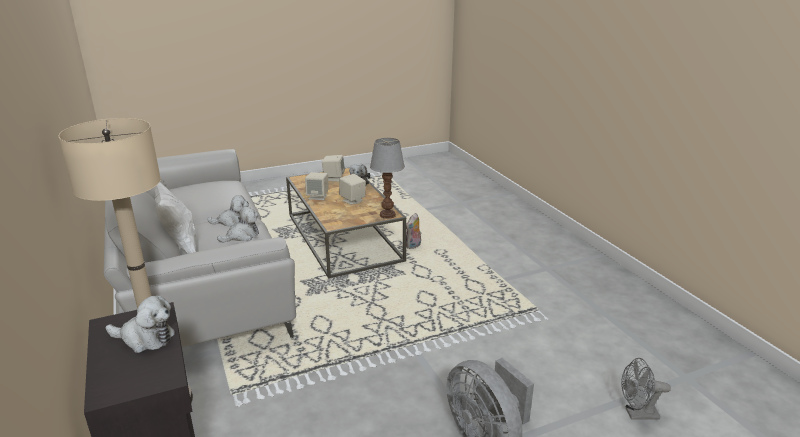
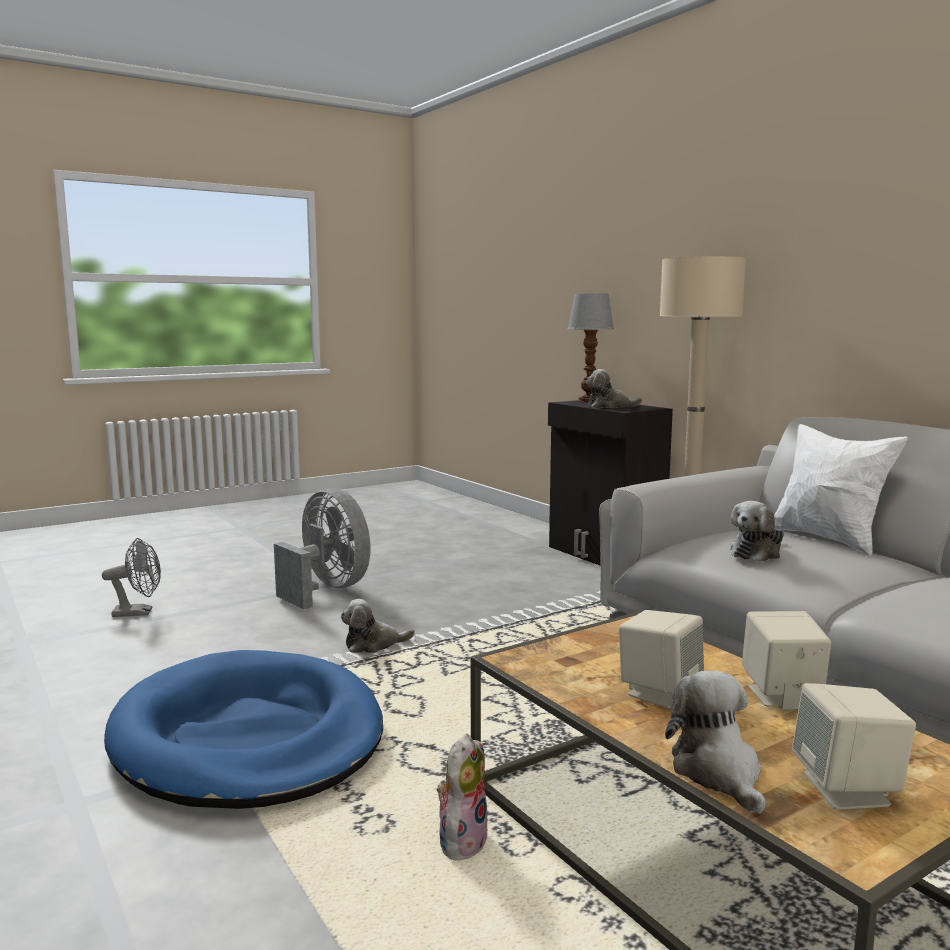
camera: 170 degrees right, 15 degrees down
(232, 222) = (824, 570): plush toy -> plush toy (373, 644)
(388, 215) = (521, 656): table lamp -> table lamp (588, 401)
(495, 288) = (249, 737): none -> blue dog bed

